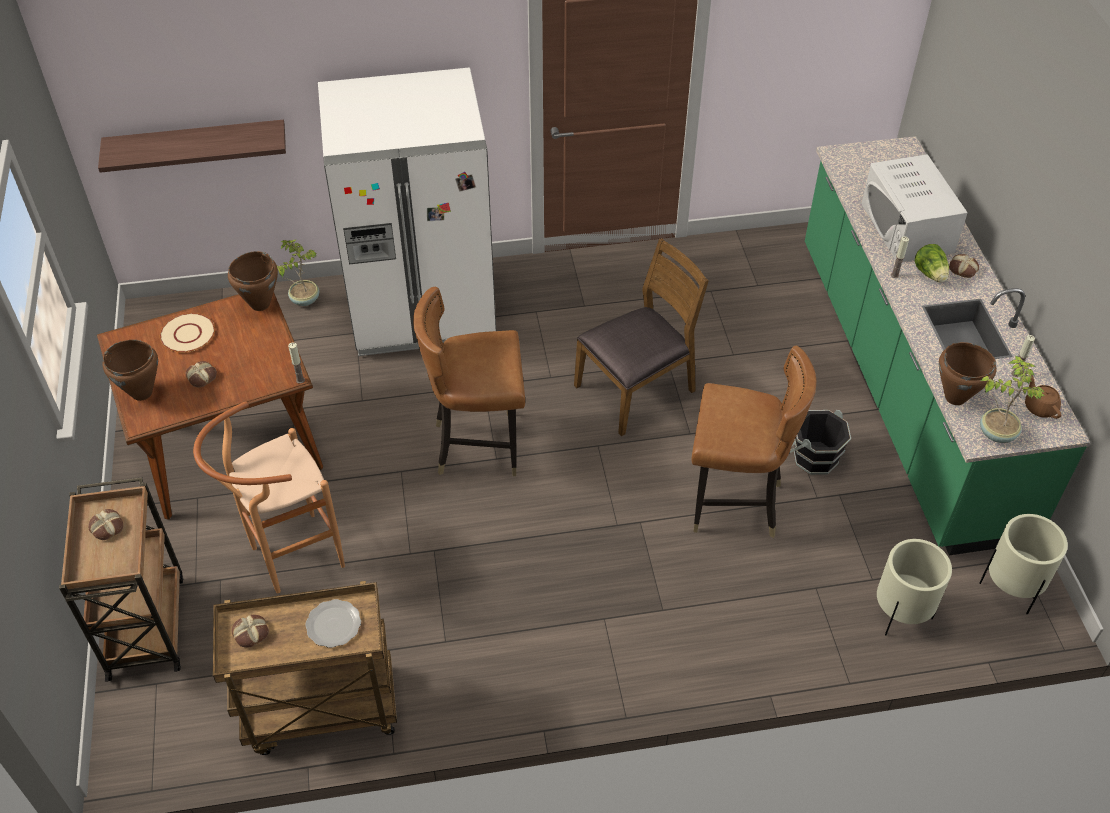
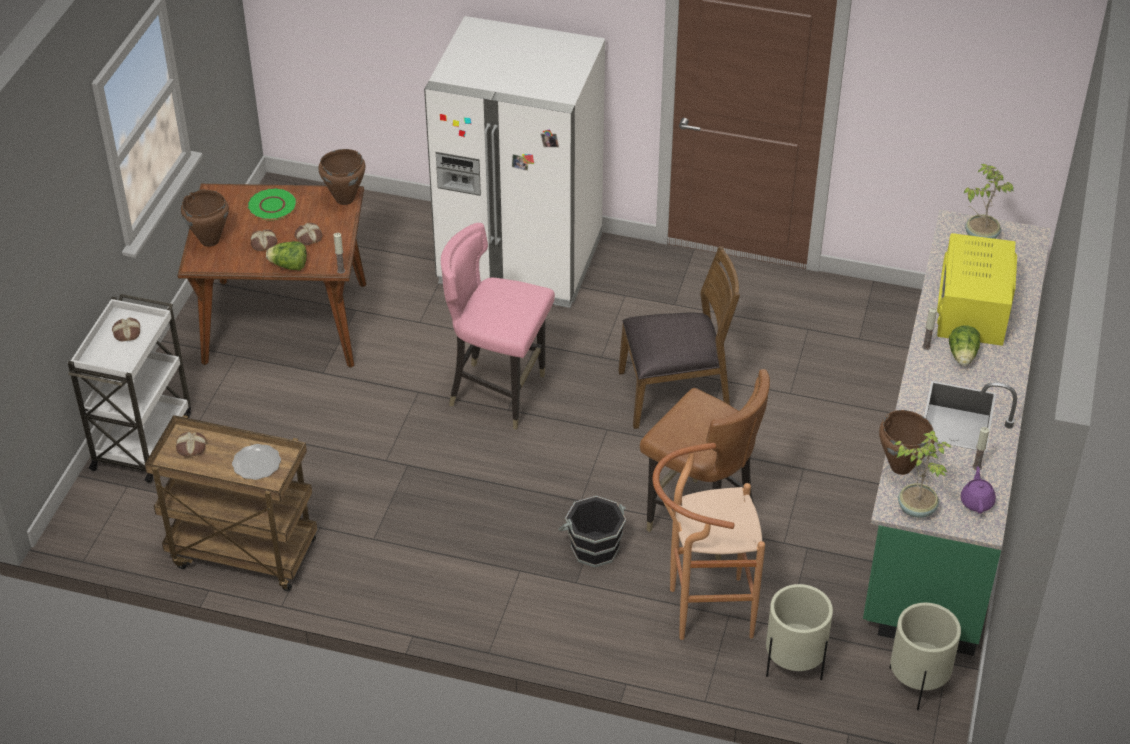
camera: 25 degrees right, 5 degrees down
(146, 624) = (143, 439): brown cart -> white cart
(187, 334) = (272, 205): beige plate -> green plate
(197, 144) = (352, 45): shelf -> none
(243, 393) = (289, 266): none -> lettuce
(288, 559) = (283, 429): brown stool -> brown stool (701, 611)
(304, 299) = (420, 219): potted plant -> potted plant (980, 236)
(478, 445) = (498, 393): brown chair -> pink chair
(814, 457) = (806, 508): black bucket -> black bucket (594, 548)
(907, 228) = (972, 309): white microwave -> yellow microwave
(962, 269) = (998, 362): bread -> bread (308, 237)
(1040, 407) = (977, 501): brown teapot -> purple teapot

